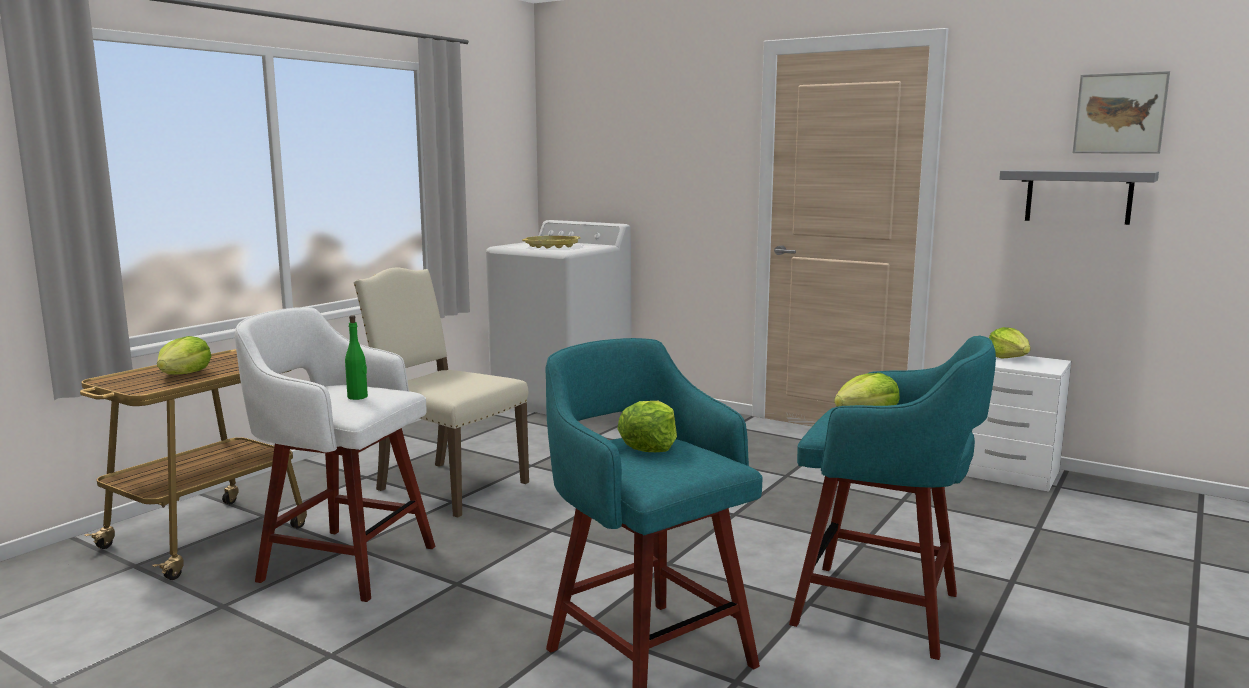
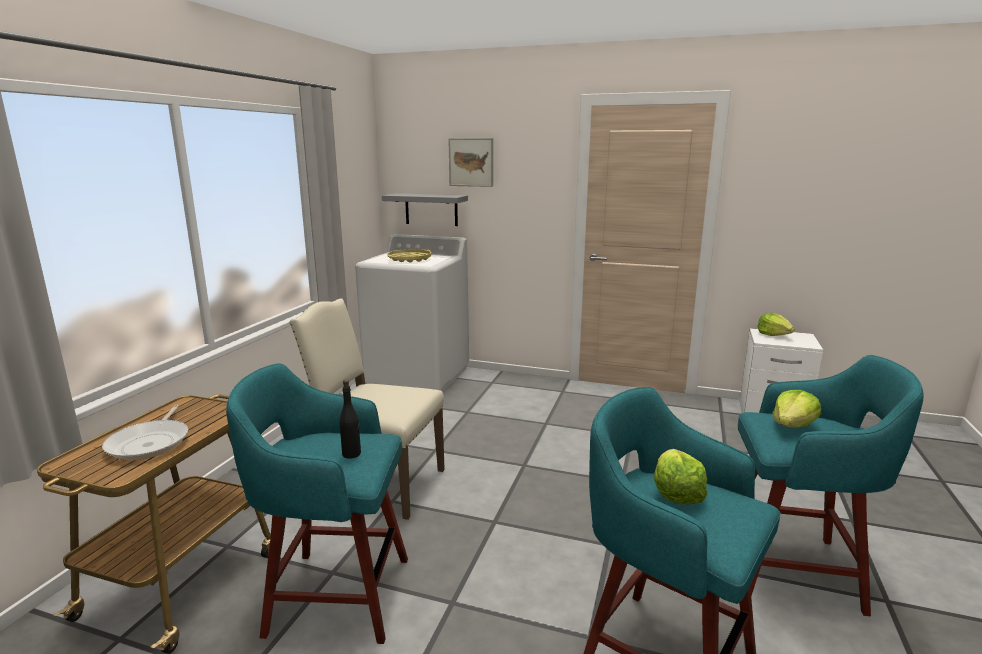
camera: 15 degrees left, 5 degrees up
(185, 374) = (151, 443): lettuce -> frying pan
(344, 562) = (334, 594): white stool -> turquoise stool
(357, 397) = (352, 454): green bottle -> black bottle
(1078, 196) = (823, 218): grey shelf -> grey shelf (431, 209)
(1120, 113) = (857, 159): picture -> picture (471, 162)

